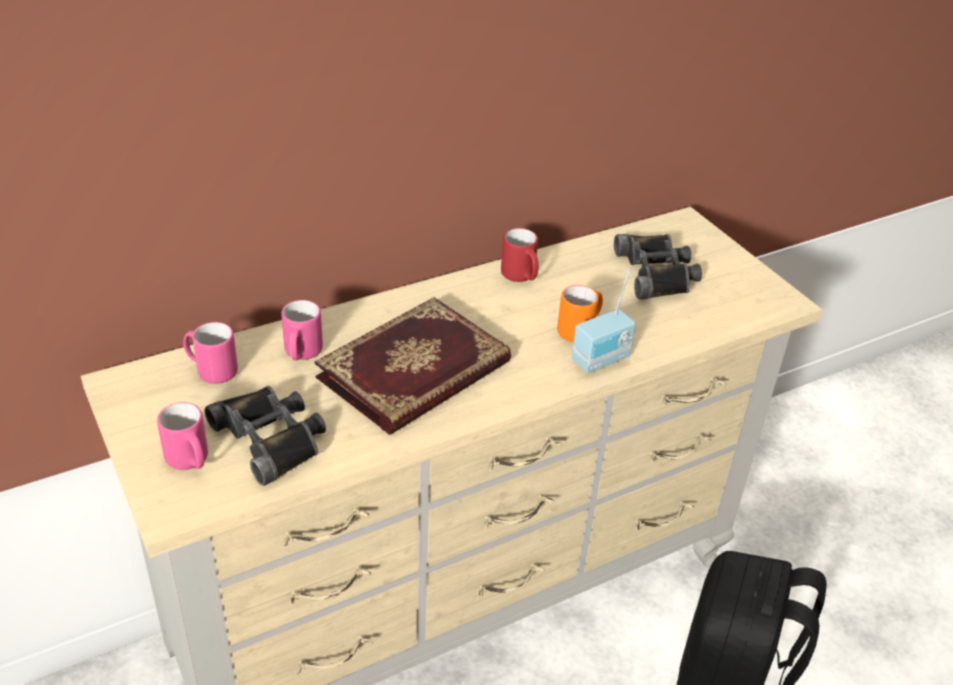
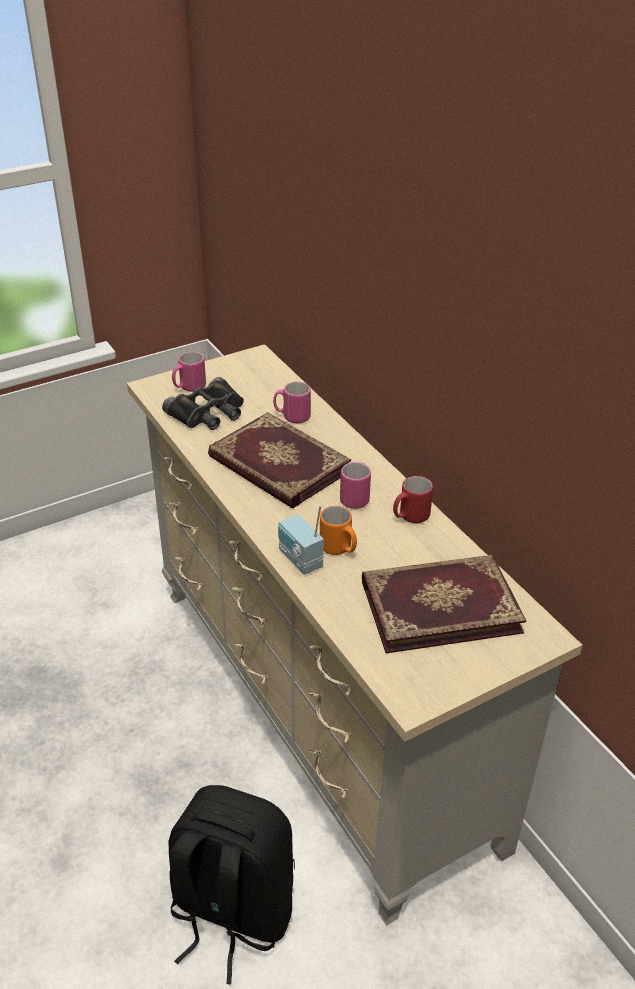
camera: 90 degrees right, 0 degrees up
(211, 371) = (271, 385): pink mug -> pink mug (356, 497)
(657, 273) = (439, 605): black binoculars -> book

